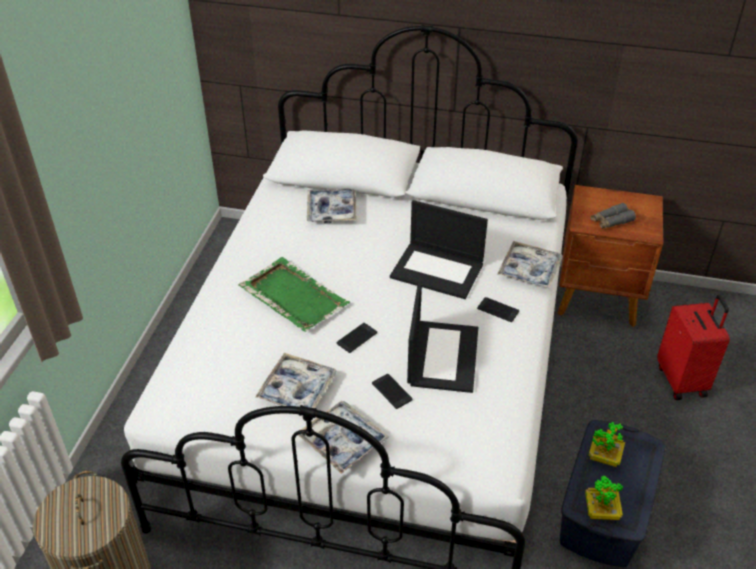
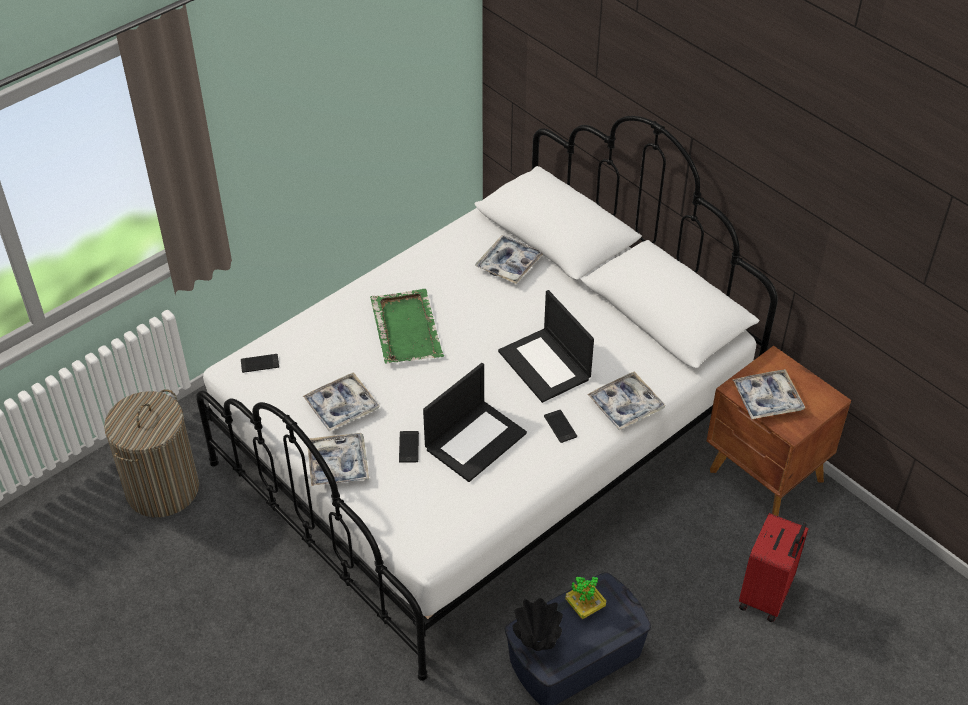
camera: 35 degrees right, 5 degrees up
(357, 338) = (423, 390): phone -> phone (260, 363)
(601, 511) = (537, 645): potted plant -> black vase
(611, 221) = (767, 399): grey binoculars -> tray

